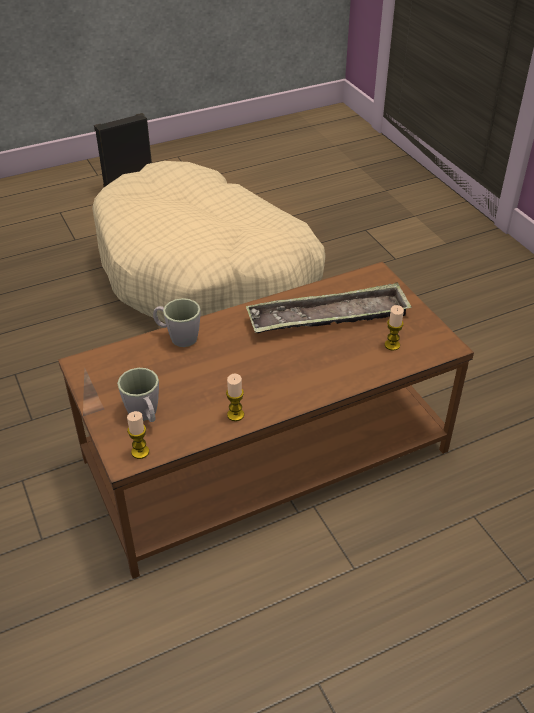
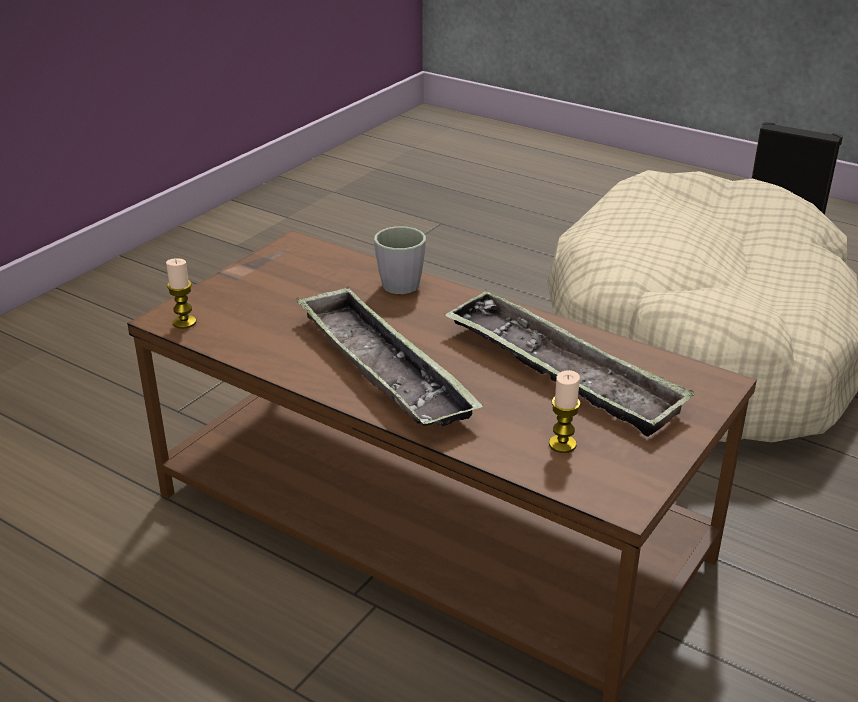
camera: 60 degrees right, 10 degrees down
(145, 415) = (245, 306): grey mug -> none
(235, 415) = (295, 362): candle -> none
(272, 380) = (382, 368): none -> tray

